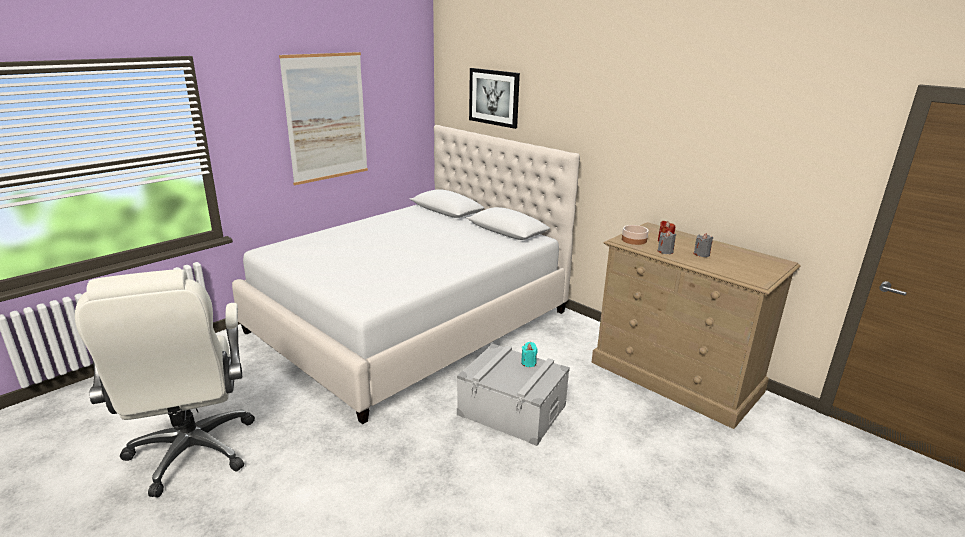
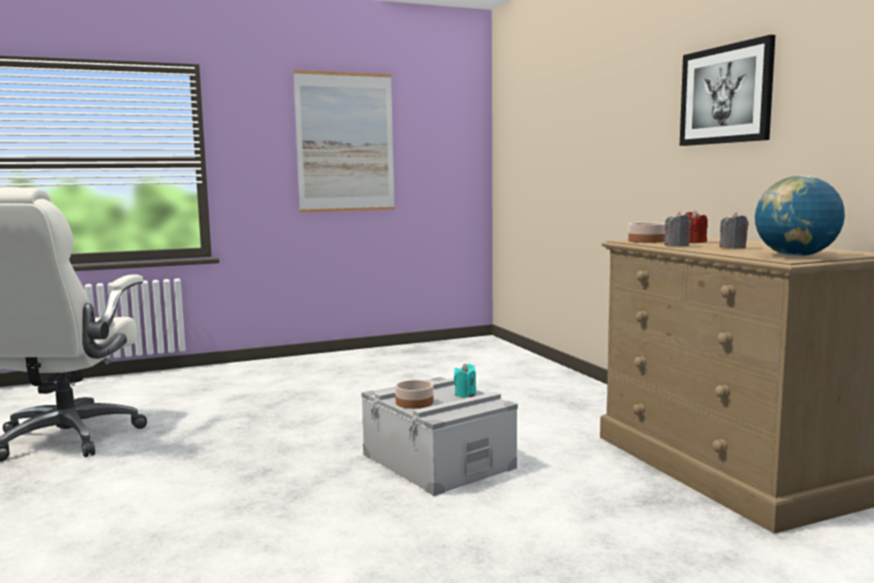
camera: 25 degrees right, 15 degrees down
(411, 321) = (400, 379): white bed -> none
(494, 97) = (541, 115): picture -> picture (726, 95)
(505, 380) = (415, 402): none -> bowl
(754, 272) = (796, 256): none -> globe

